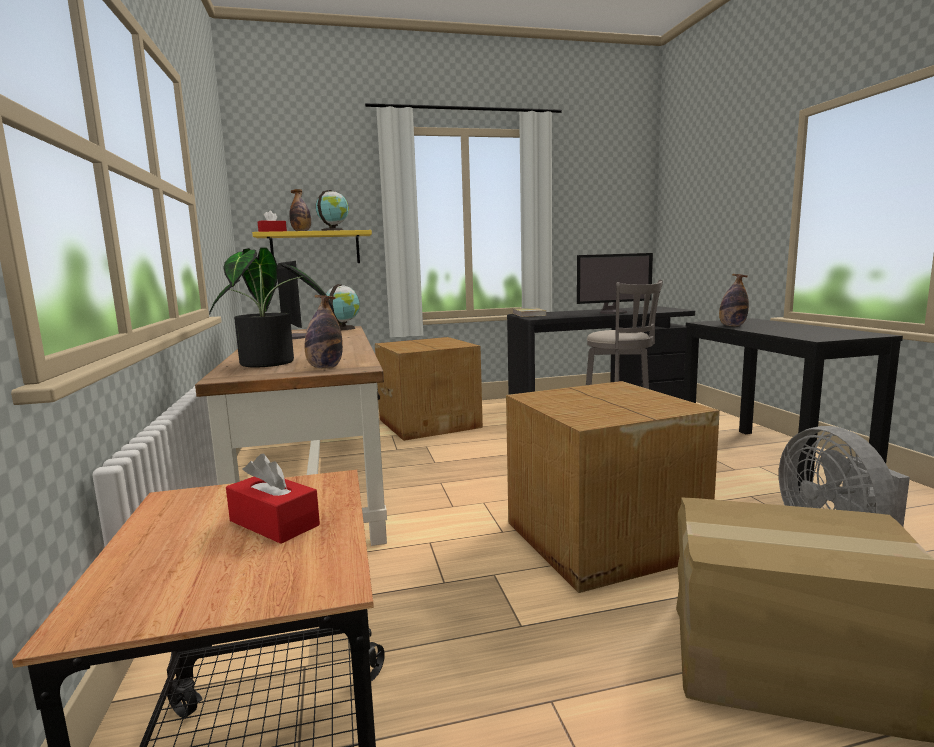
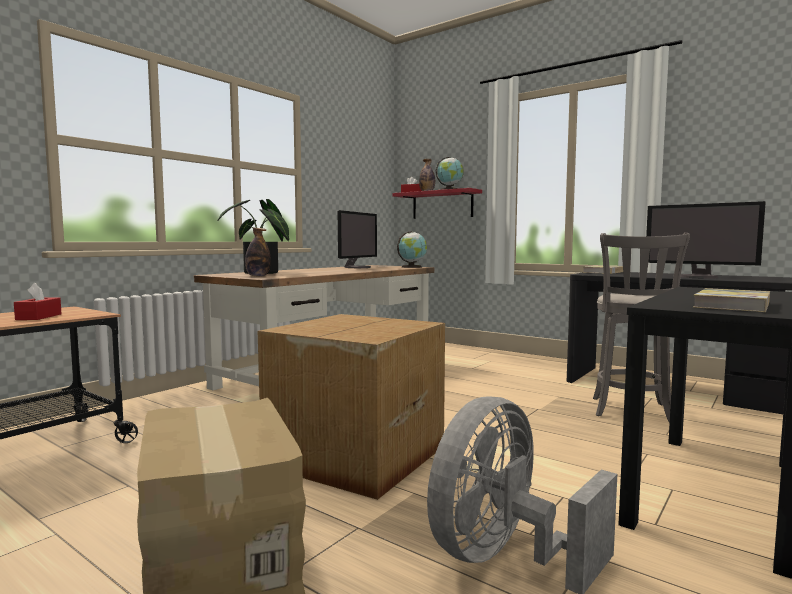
camera: 50 degrees right, 5 degrees down
(315, 248) = (442, 205): yellow shelf -> red shelf
(430, 423) = (482, 363): cardboard box -> none
(732, 326) = (689, 292): bottle -> none
(818, 332) = (732, 305): none -> book

